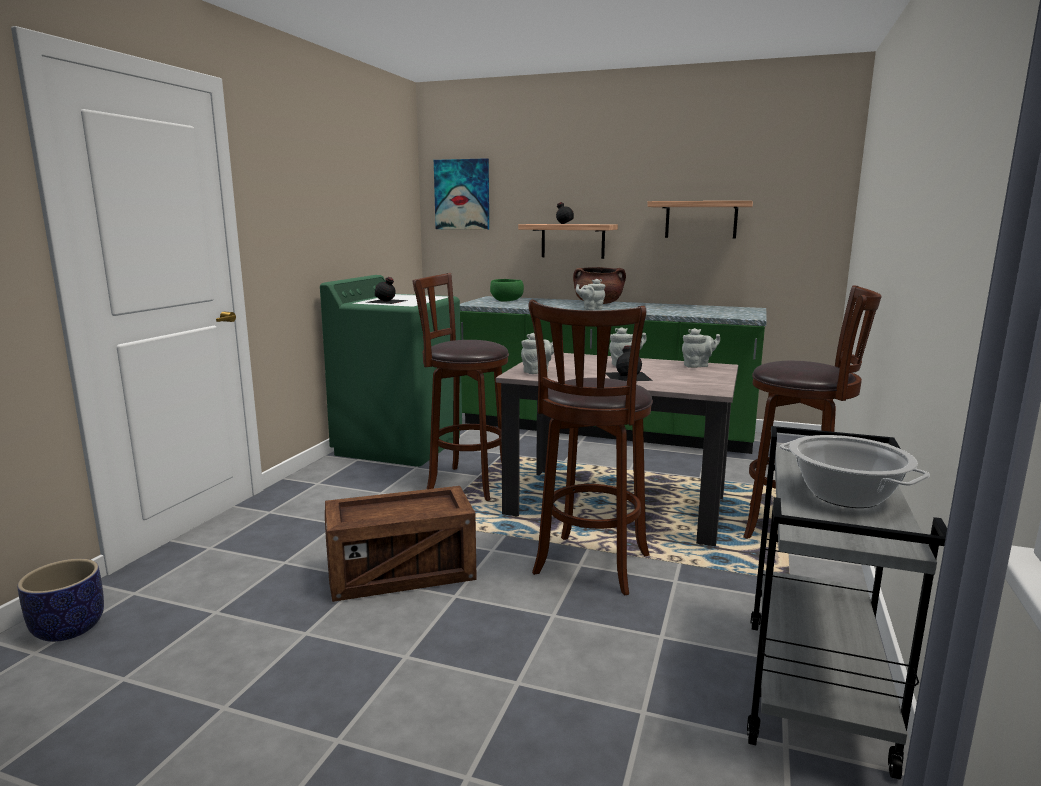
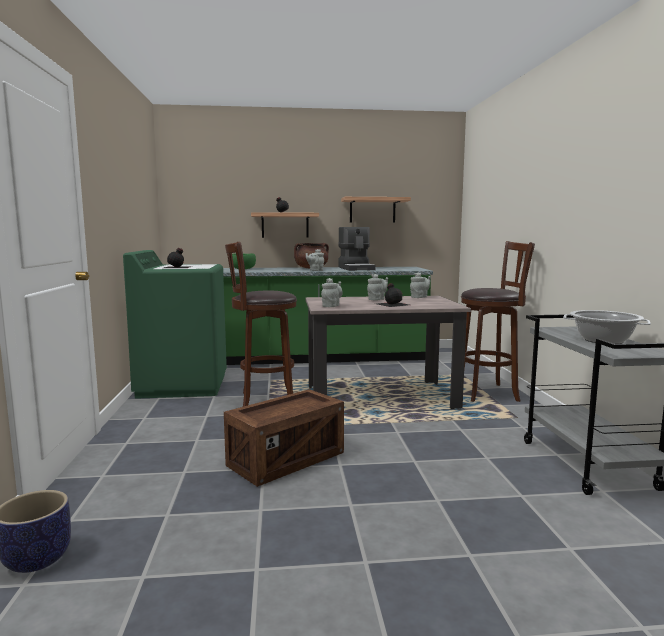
camera: 25 degrees left, 5 degrees down
(462, 194) = (196, 191): picture -> none
(590, 567) = (405, 432): brown stool -> none
(659, 308) = (356, 268): none -> coffee machine

